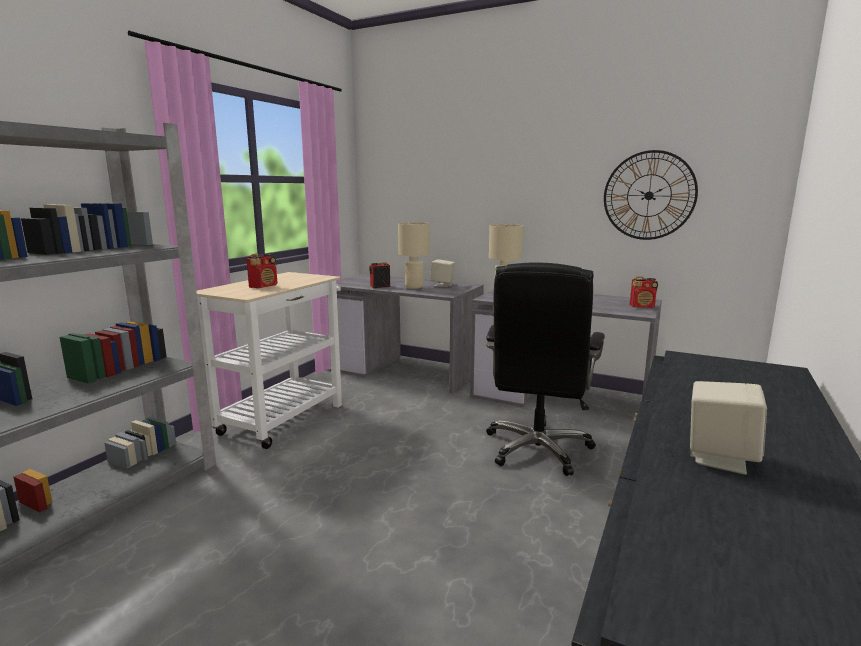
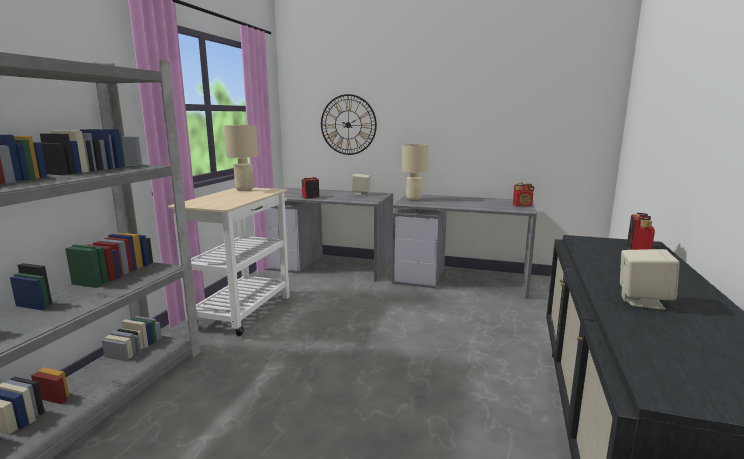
camera: 10 degrees left, 0 degrees up
(264, 286) = (230, 199): radio -> radio (638, 249)
(414, 288) = (339, 197): beige table lamp -> beige table lamp (245, 190)
(537, 447) = (457, 316): black office chair -> none
(649, 195) = (521, 121): wall clock -> wall clock (348, 125)

